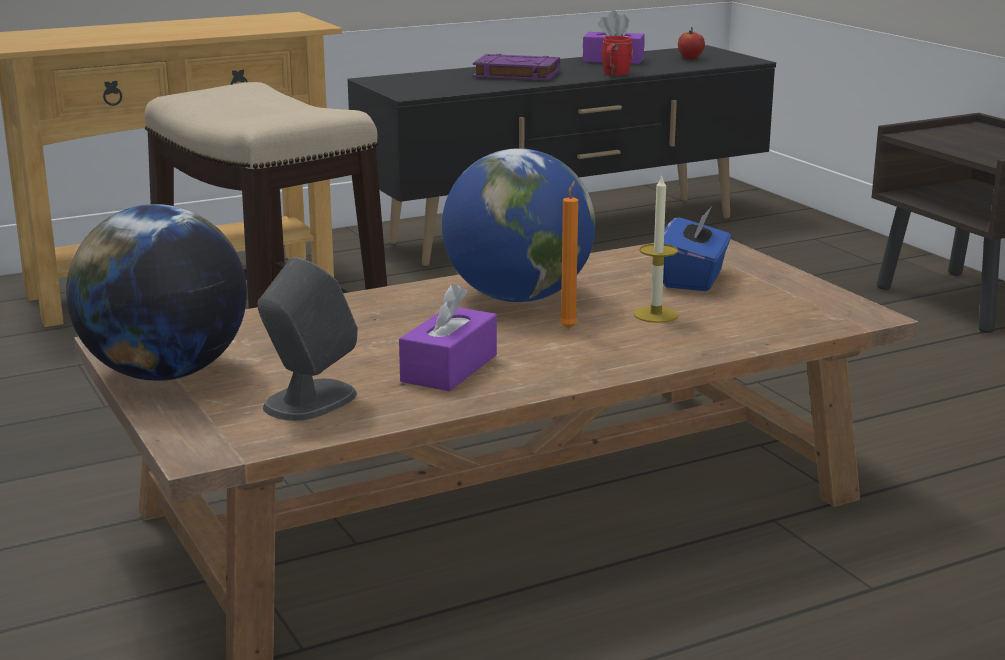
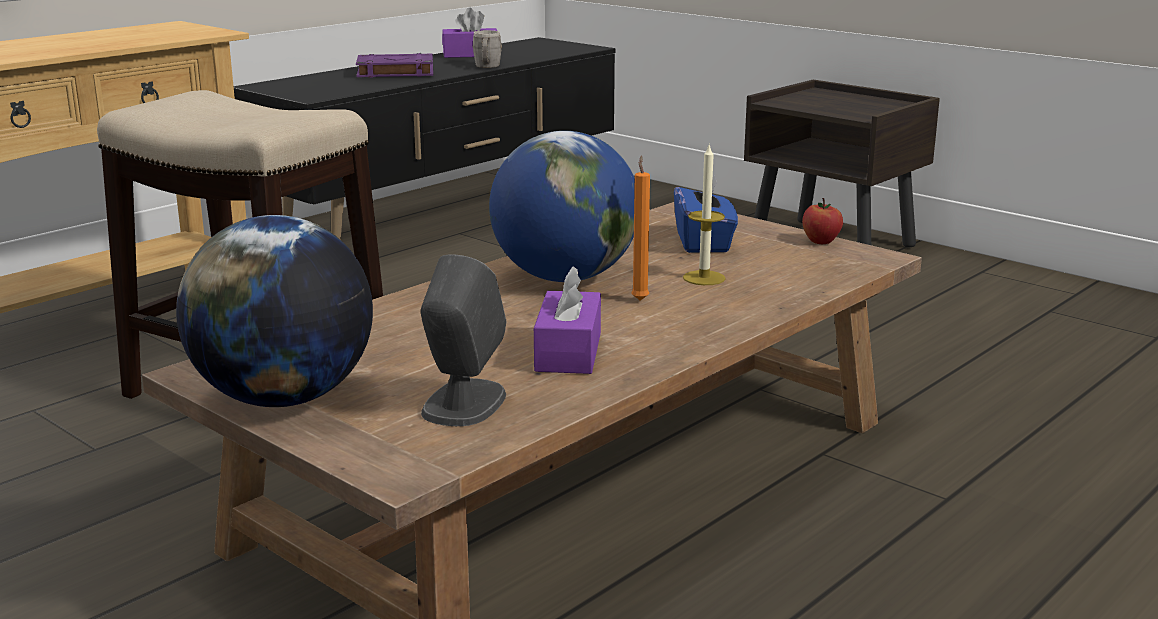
camera: 20 degrees left, 0 degrees up
(614, 74) = (487, 67): red mug -> grey mug
(690, 58) = (538, 49): apple -> apple (821, 242)

